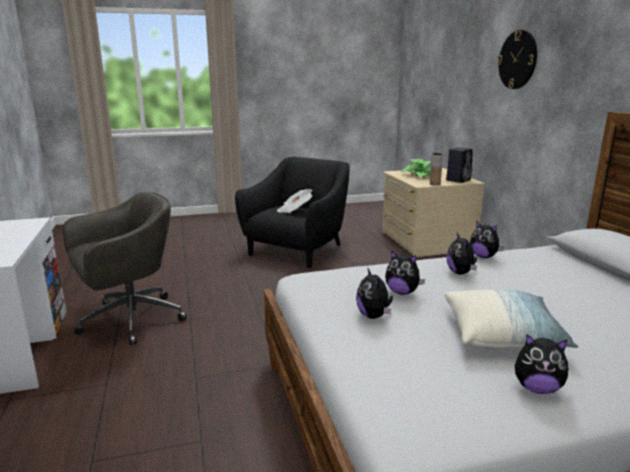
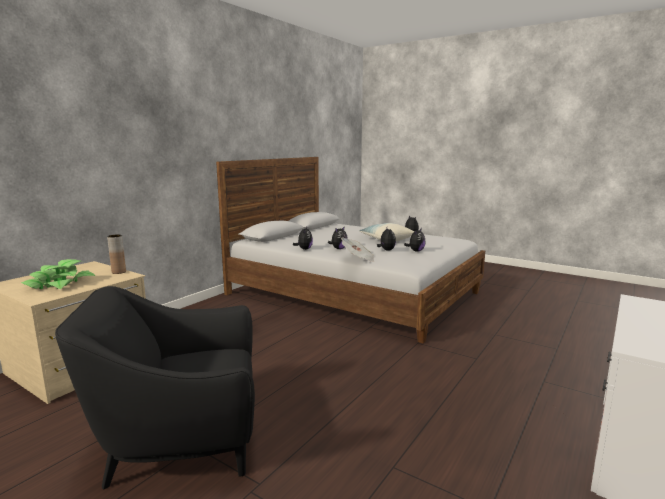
camera: 130 degrees left, 5 degrees down
(129, 320) = (505, 435): grey office chair -> none
(294, 210) = (201, 362): newspaper -> newspaper (358, 259)
(458, 180) = (86, 268): black speaker -> none
(518, 59) = (106, 125): wall clock -> none

